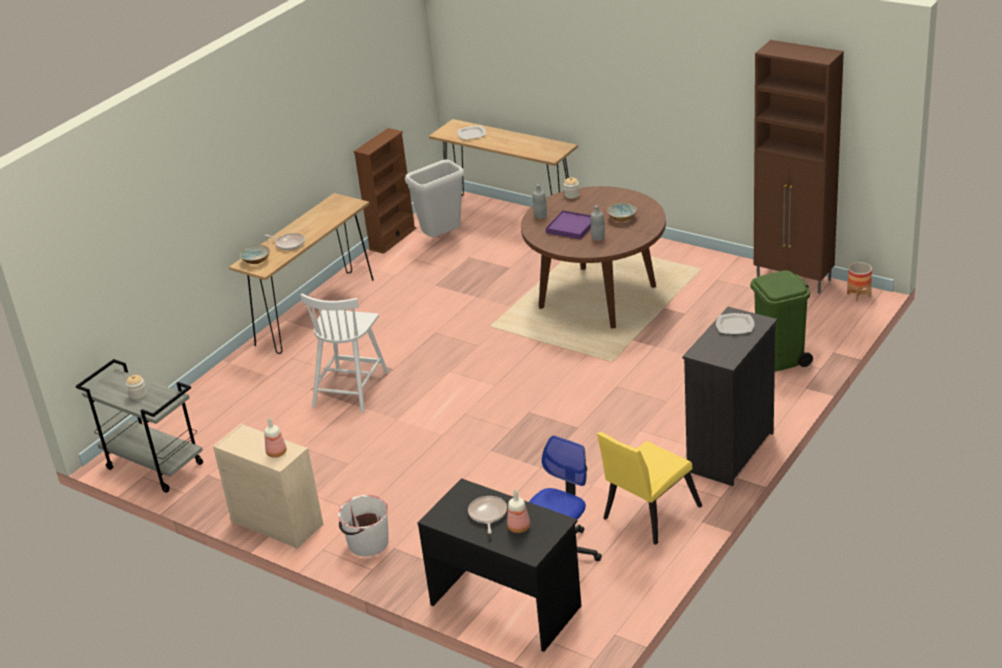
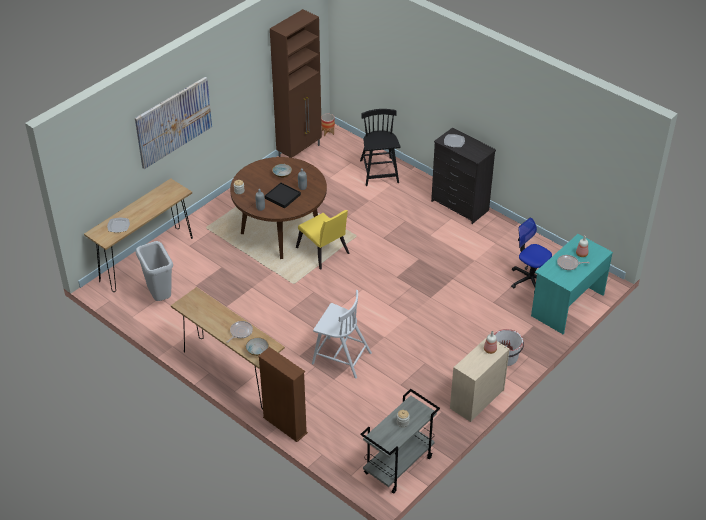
camera: 85 degrees left, 10 degrees up
(392, 239) = (145, 324): brown bookcase -> brown bookcase (285, 425)
(506, 604) = (566, 305): black desk -> turquoise desk
(571, 227) = (282, 196): purple tray -> black tray
(591, 69) = (173, 122): none -> picture
(647, 515) = (505, 244): yellow chair -> yellow chair (324, 253)
(780, 358) = (379, 172): green trash can -> black chair

